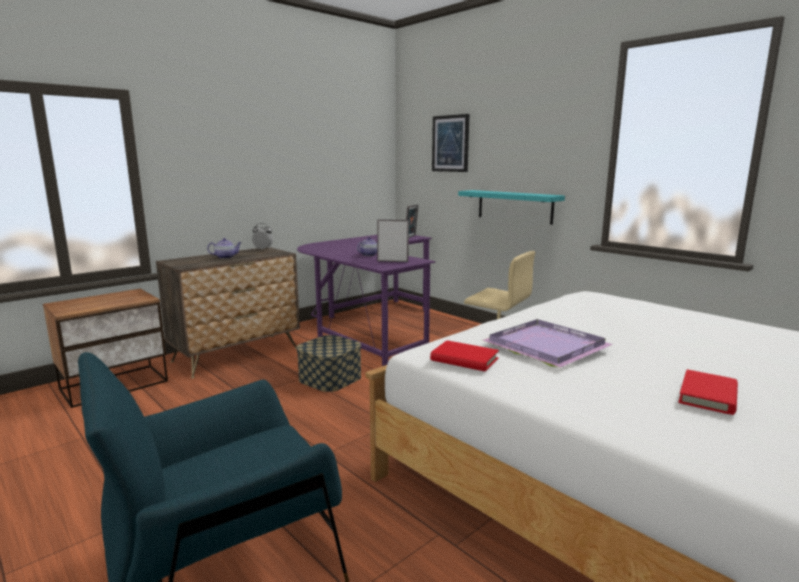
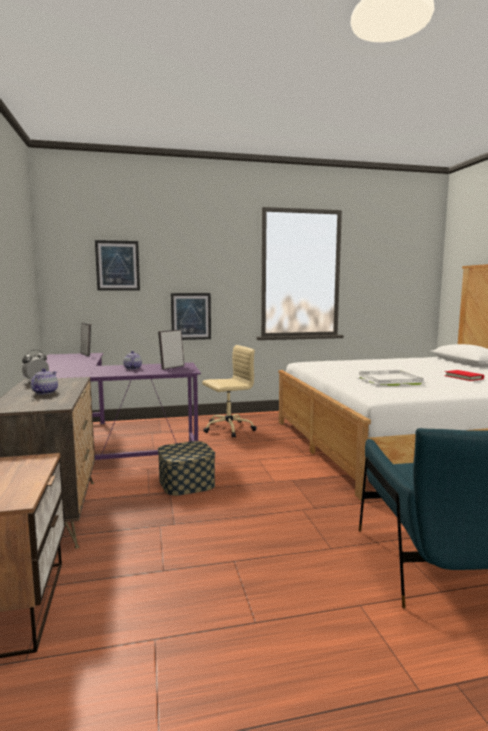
camera: 60 degrees left, 5 degrees down
(464, 359) = (399, 392): red book -> none
(514, 206) = (191, 316): turquoise shelf -> picture
(545, 345) = (388, 380): purple tray -> white tray

